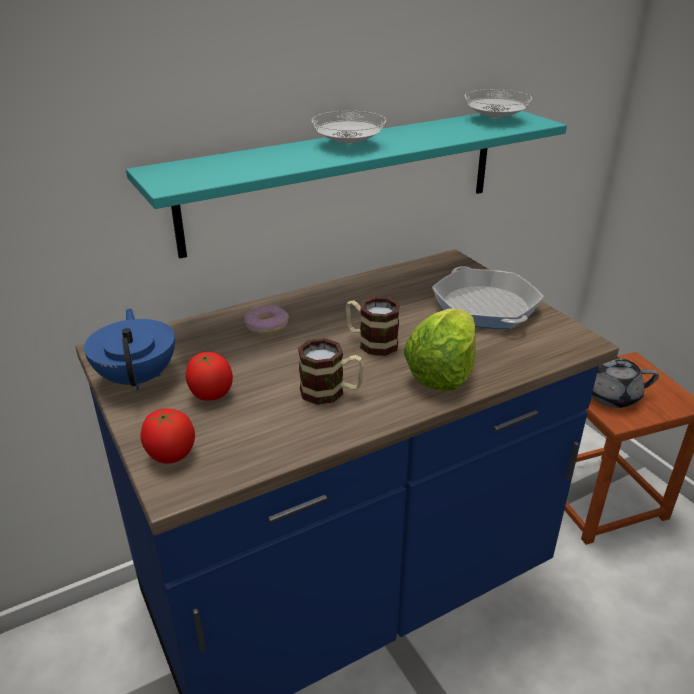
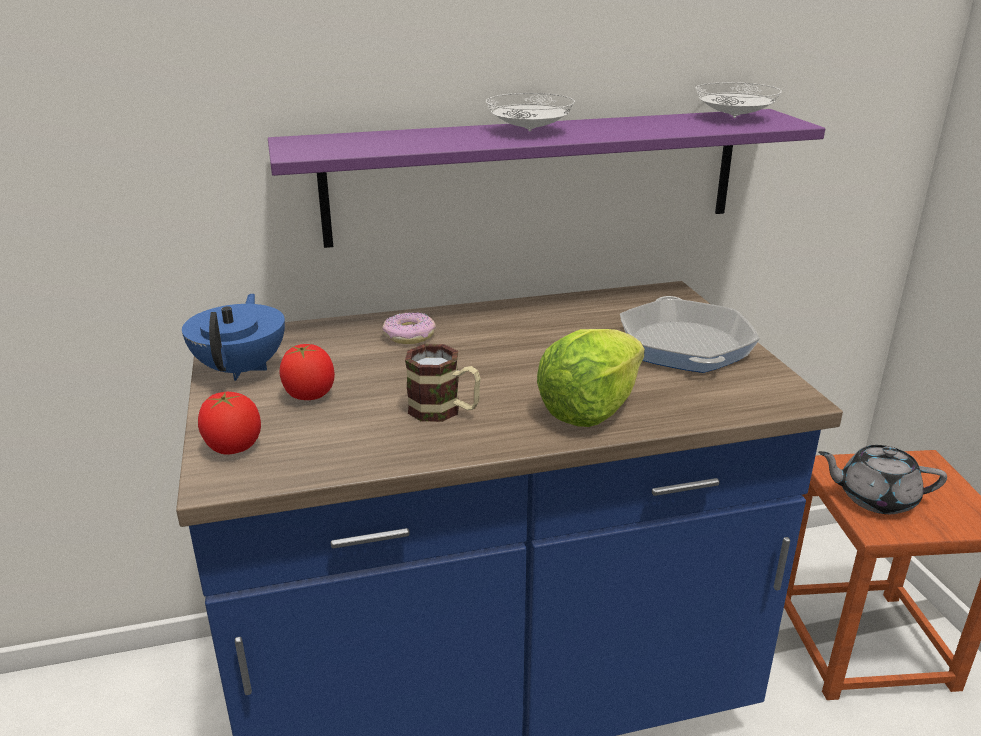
camera: 15 degrees right, 5 degrees down
(345, 179) = (535, 176): turquoise shelf -> purple shelf
(371, 342) = (521, 366): mug -> none

